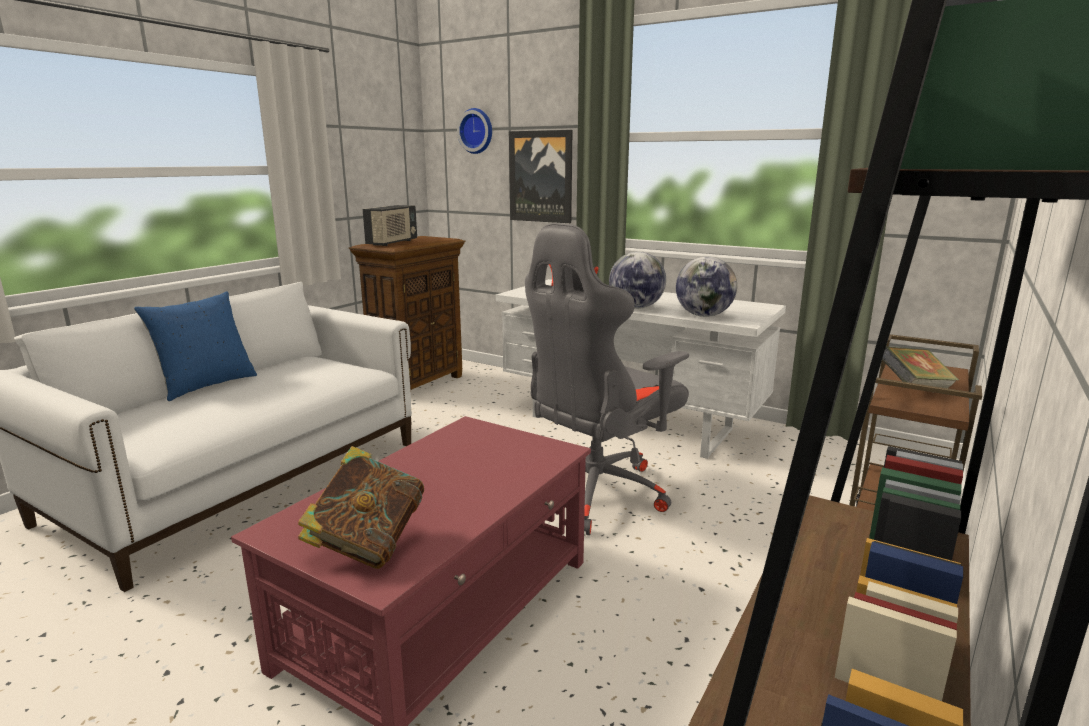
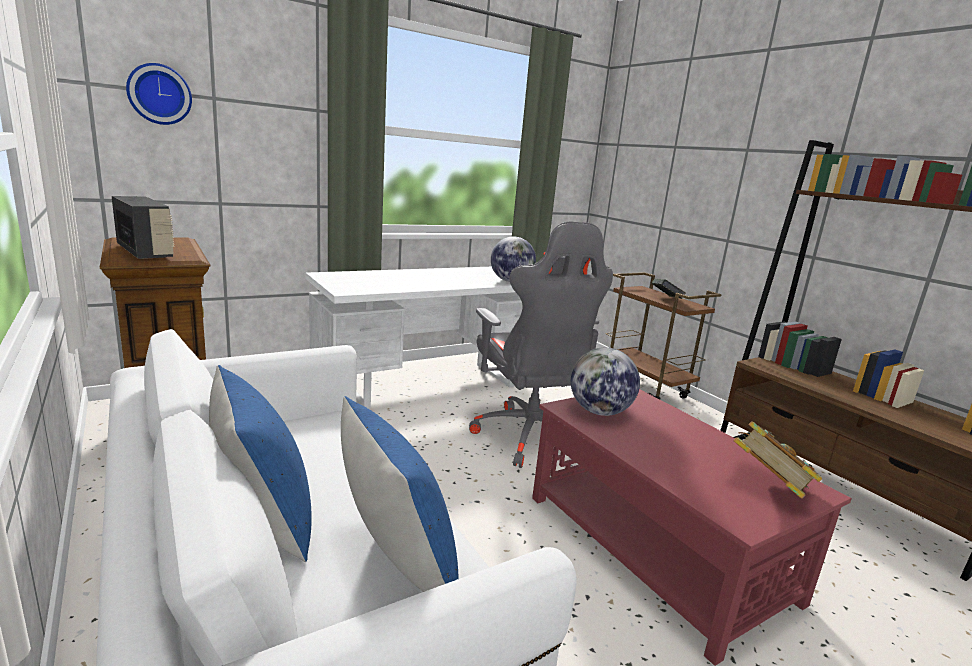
camera: 65 degrees left, 0 degrees up
(172, 419) = (395, 564): none -> blue pillow
(541, 176) = (266, 160): picture -> none
(636, 308) = (464, 284): globe -> globe (599, 412)

